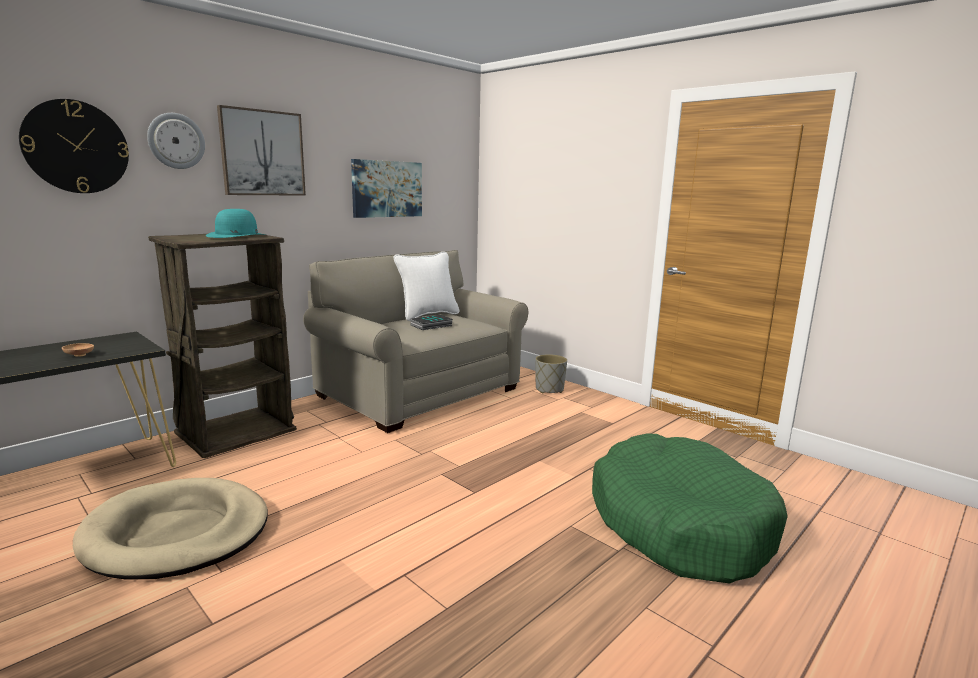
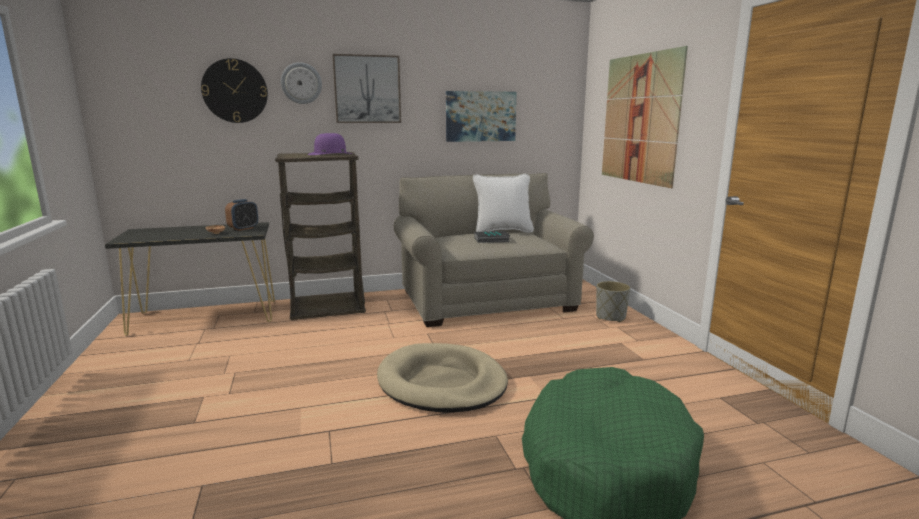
camera: 30 degrees right, 0 degrees up
(114, 344) = (243, 228): none -> alarm clock
(177, 533) = (230, 363): beige dog bed -> beige dog bed (442, 383)
(236, 235) = (330, 154): turquoise hat -> purple hat
(556, 195) = (639, 119): none -> picture

